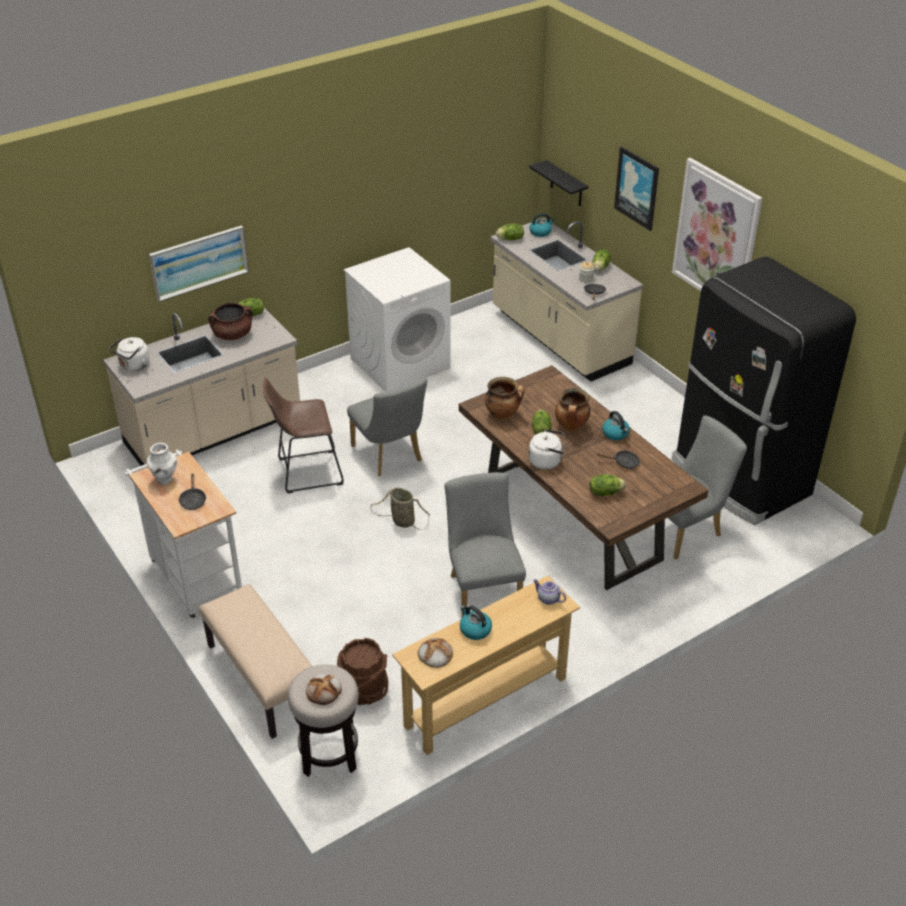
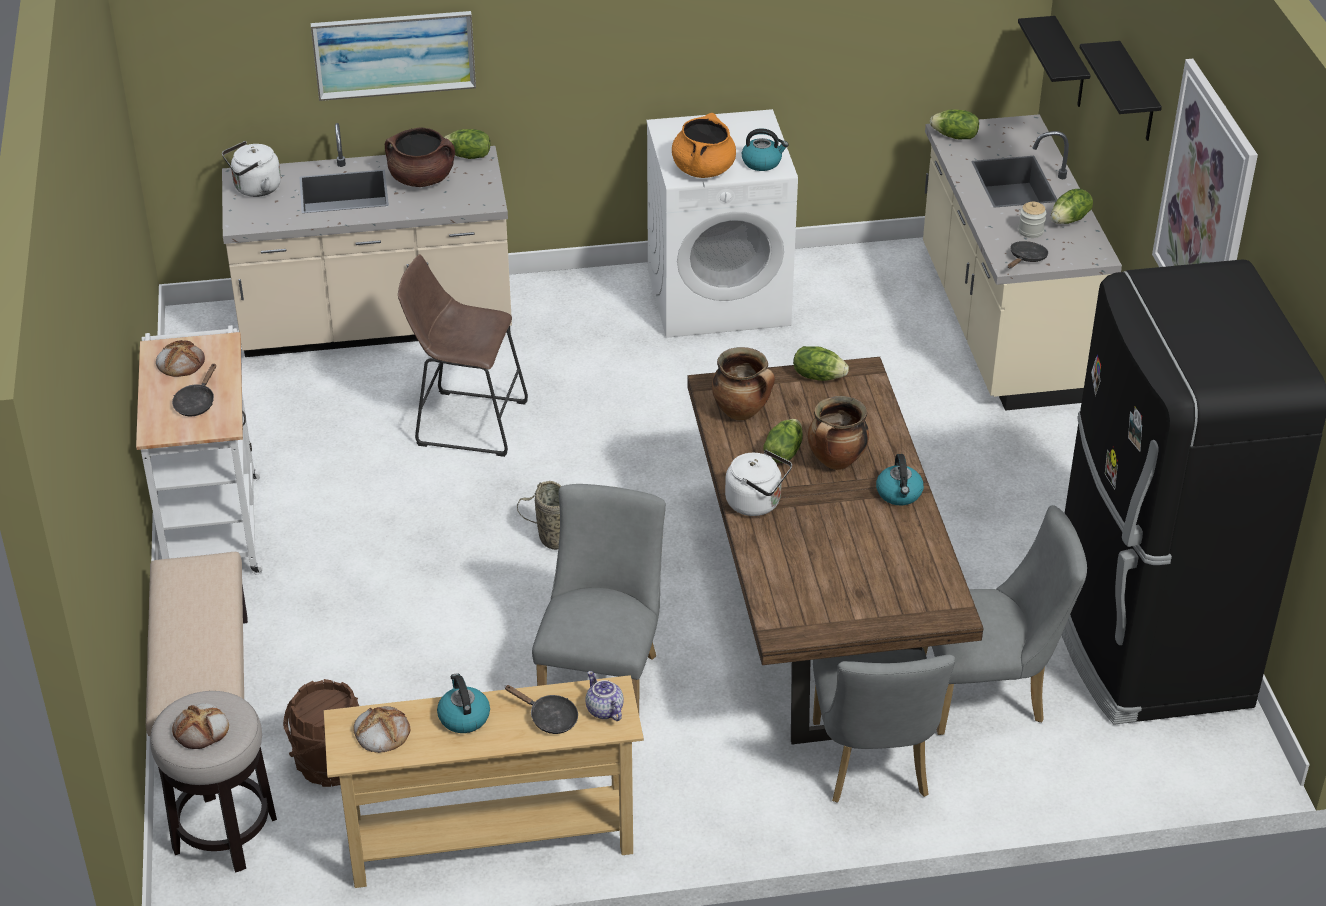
camera: 25 degrees right, 0 degrees up
(164, 479) = (180, 362): white vase -> bread
(389, 456) = (603, 435): grey chair -> grey chair (873, 767)
(396, 288) = (703, 169): none -> orange cooking pot
(540, 232) = (1014, 137): kettle -> kettle (762, 162)
(605, 492) = (811, 579): lettuce -> lettuce (818, 376)
(623, 462) = (877, 542): black frying pan -> black frying pan (549, 718)
(637, 188) = (1137, 94): picture -> black shelf

